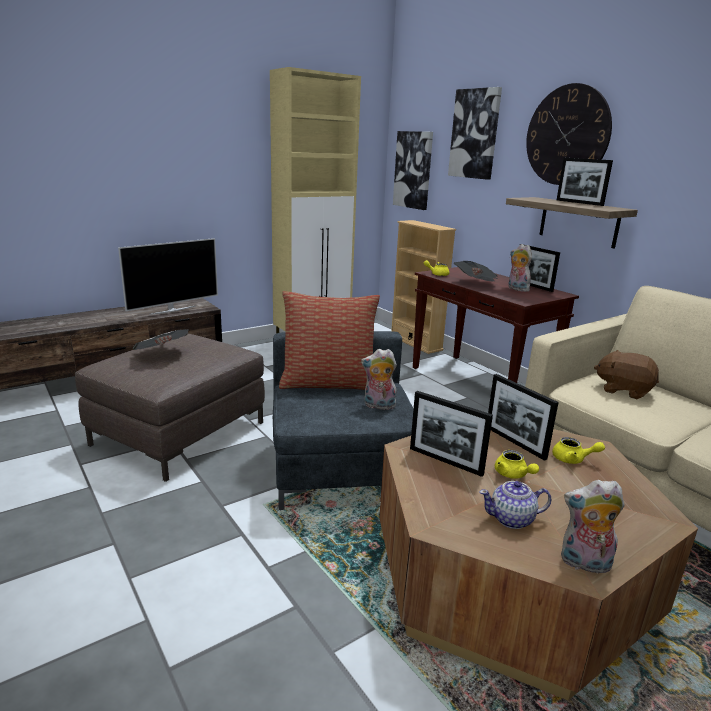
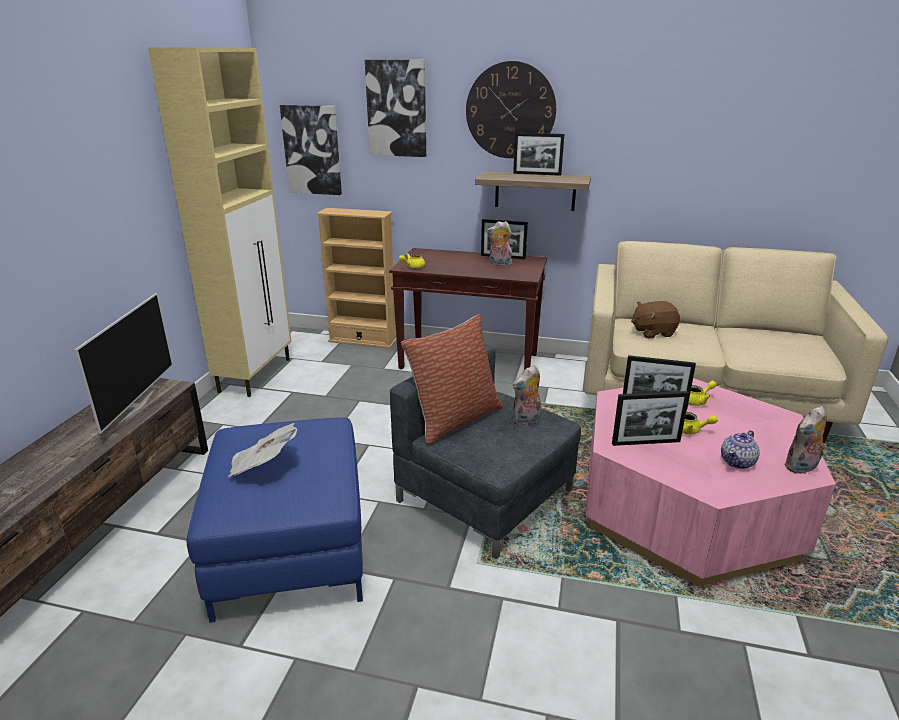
camera: 40 degrees left, 5 degrees up
(180, 433) = (291, 547): brown ottoman -> blue ottoman
(476, 284) = (462, 268): newspaper -> none
(508, 576) = (686, 507): brown coffee table -> pink coffee table

